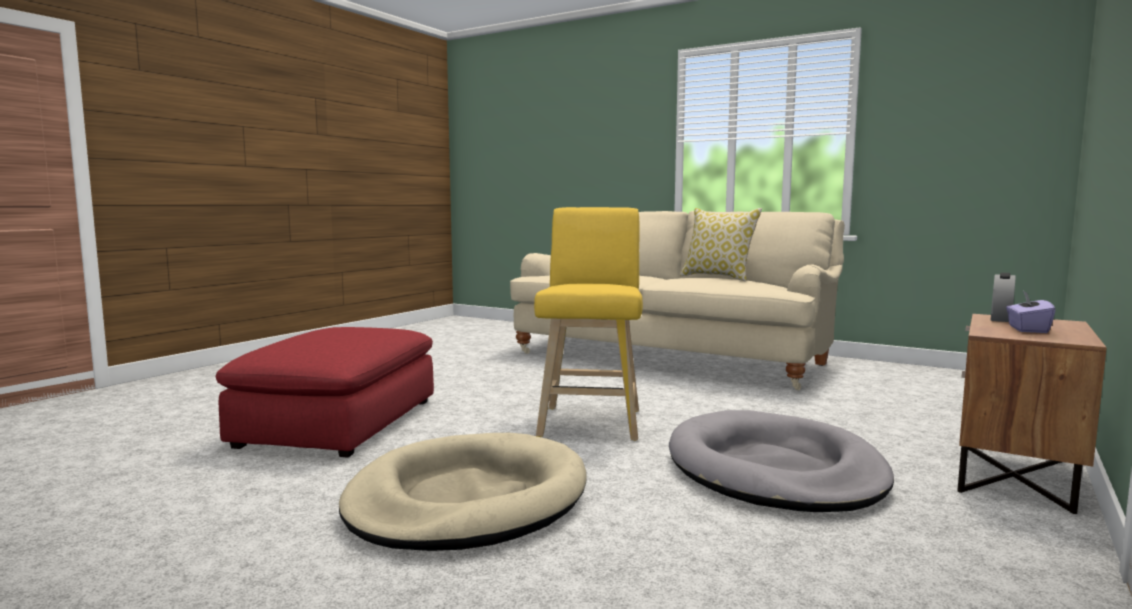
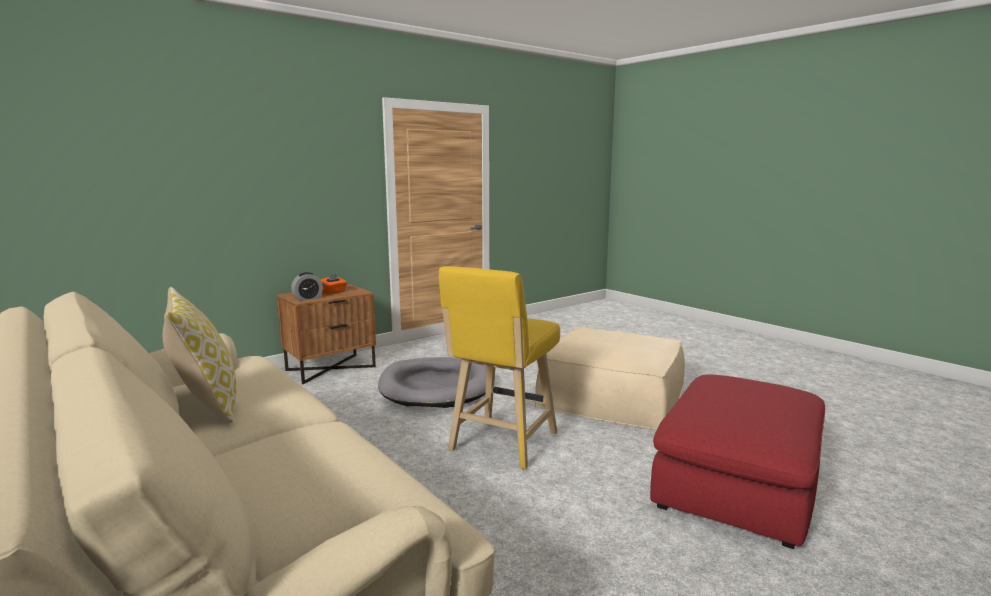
camera: 160 degrees left, 5 degrees up
(467, 500) = (612, 395): beige dog bed -> beige ottoman
(1027, 329) = (333, 292): purple tissue box -> orange tissue box

